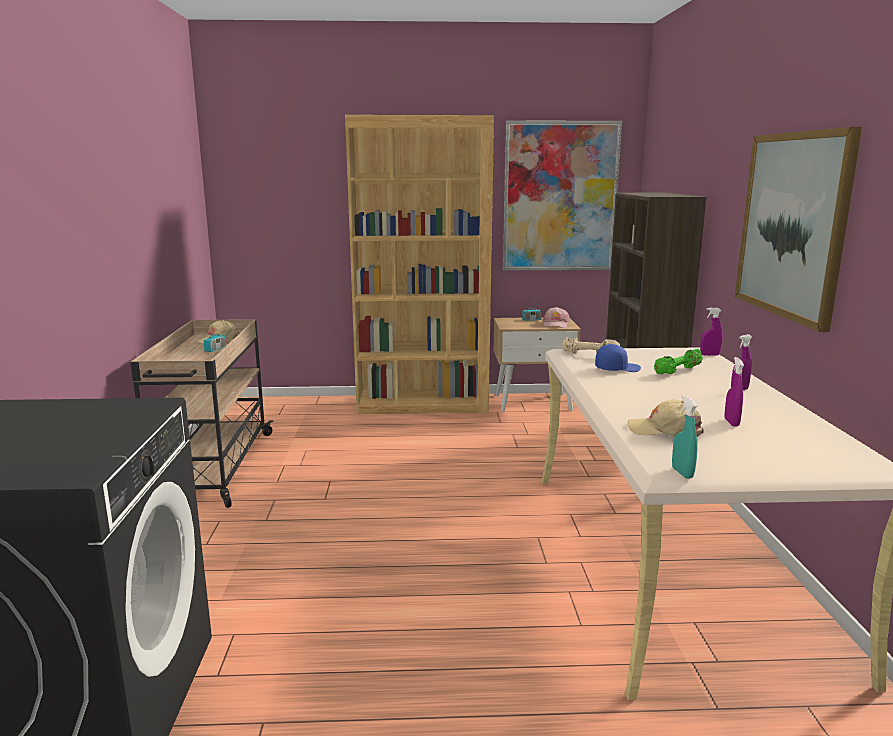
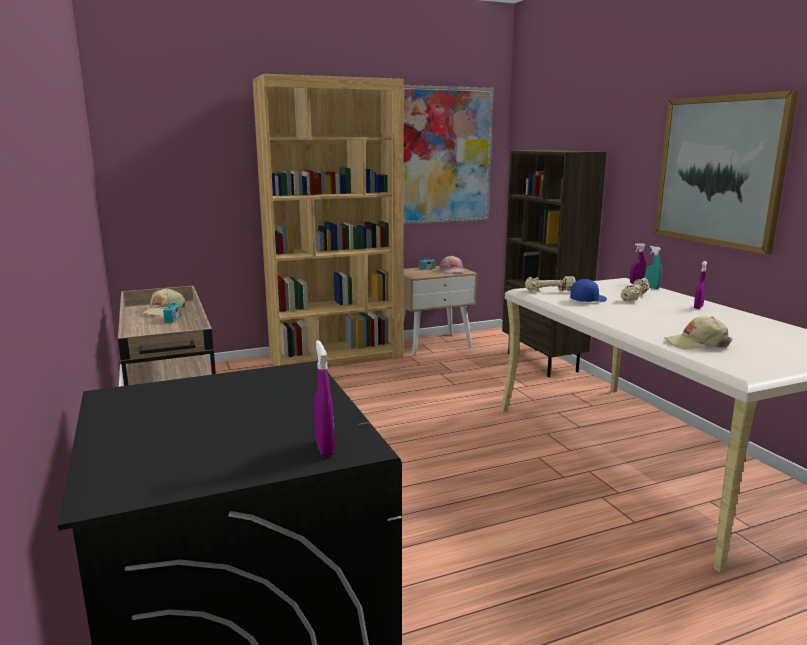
camera: 20 degrees left, 0 degrees up
(678, 371) = (635, 298): green dumbbell -> beige dumbbell
(682, 473) = (758, 373): turquoise spray bottle -> turquoise spray bottle (651, 287)
(731, 422) = (730, 331): purple spray bottle -> purple spray bottle (324, 448)

